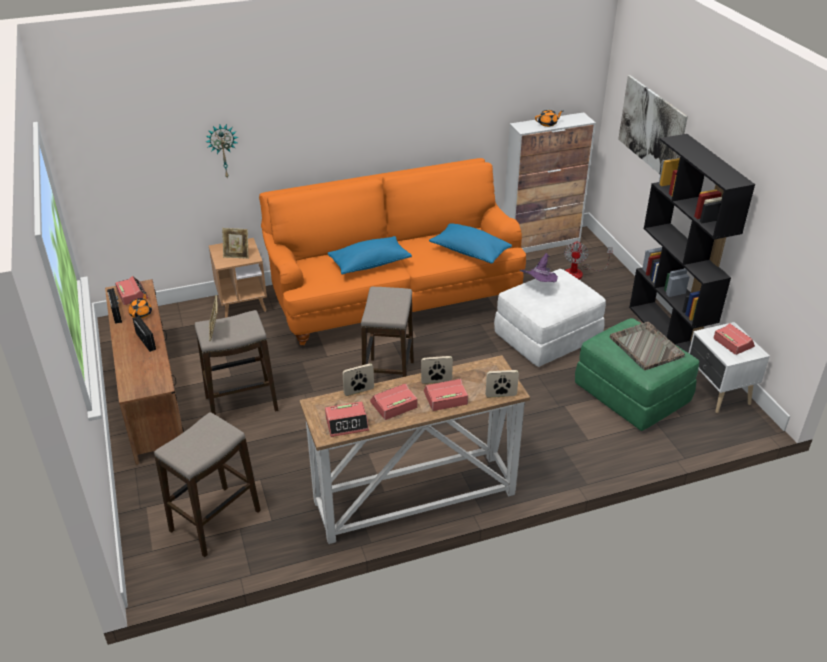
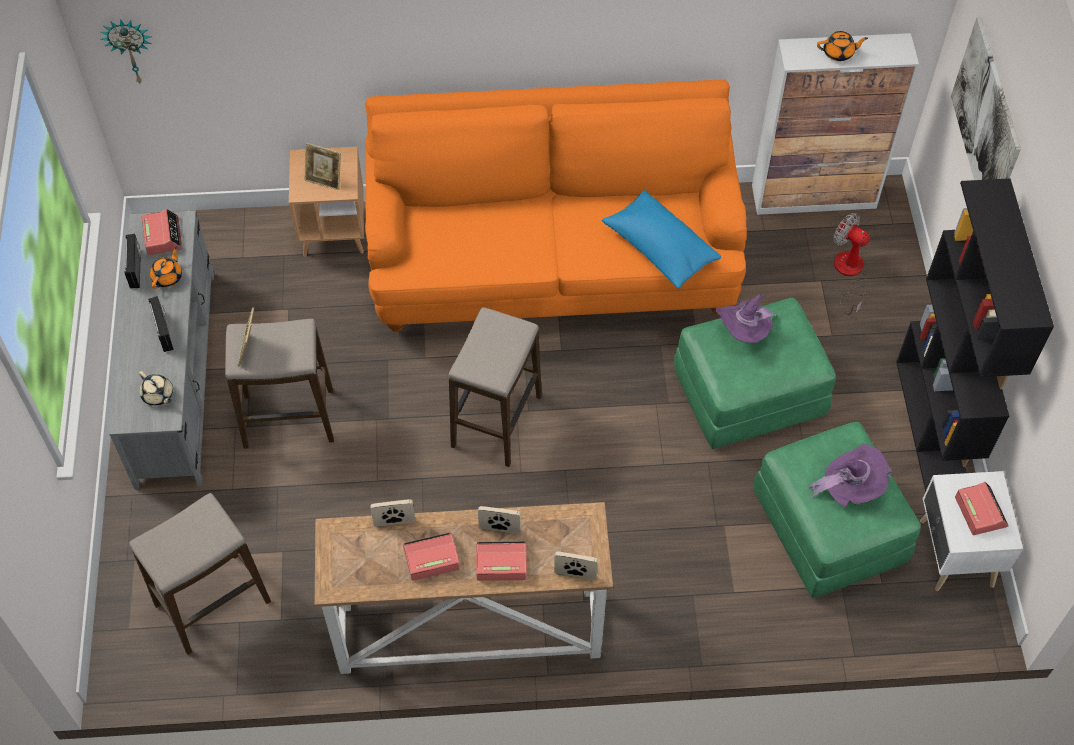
camera: 15 degrees right, 20 degrees up
(151, 375) = (158, 395): none -> beige teapot
(151, 395) = (176, 375): brown tv stand -> grey tv stand
(223, 150) = (313, 41): wall clock -> wall clock (130, 49)
(347, 423) = (363, 574): alarm clock -> none
(369, 264) = (506, 242): blue pillow -> none
(547, 338) = (748, 394): white ottoman -> green ottoman
(579, 273) = (849, 274): fan -> fan turned 105 degrees clockwise
(645, 346) = (850, 486): grey tray -> purple hat

